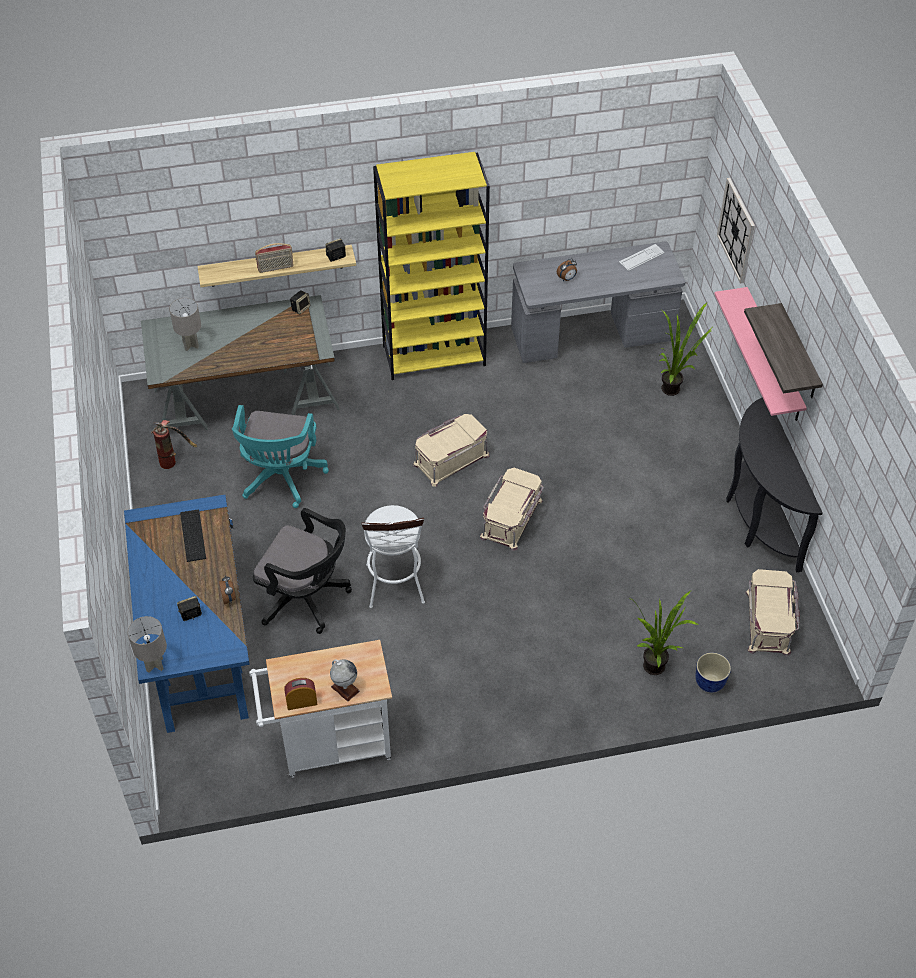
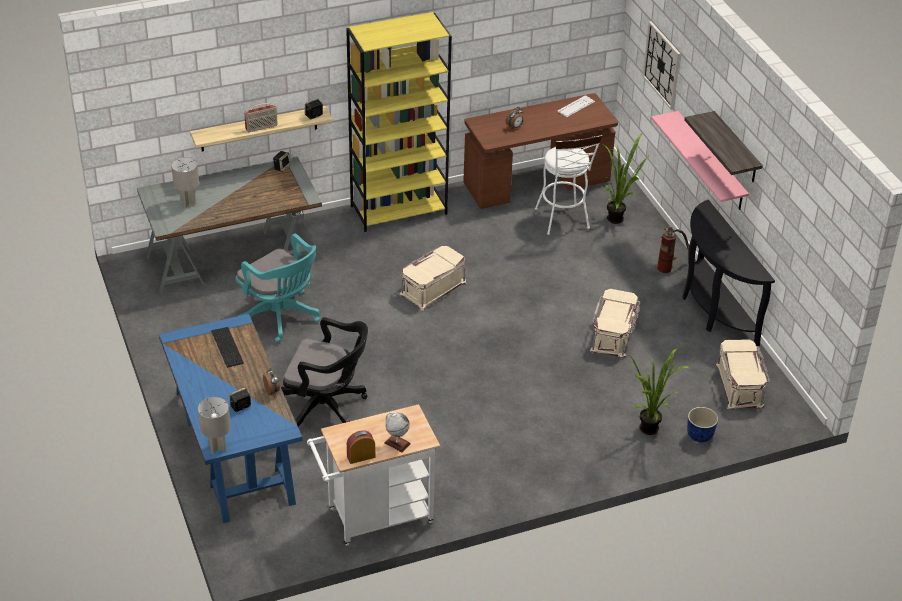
camera: 10 degrees left, 10 degrees down
(174, 460) = (178, 310): fire extinguisher -> fire extinguisher (668, 266)
(280, 479) = (281, 317): turquoise office chair -> turquoise office chair turned 45 degrees counterclockwise
(395, 588) = (406, 392): white stool -> white stool (563, 221)
(512, 519) = (498, 329): beige storage box -> beige storage box (614, 335)
(592, 335) = (536, 183): grey desk -> brown desk

